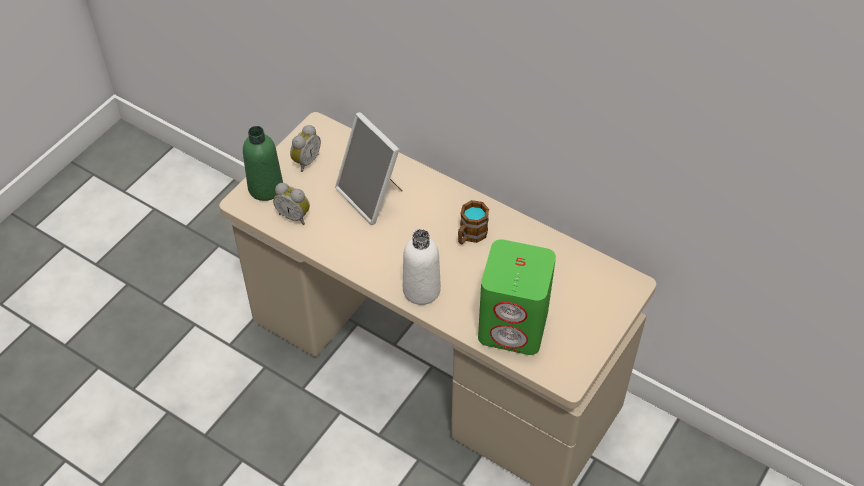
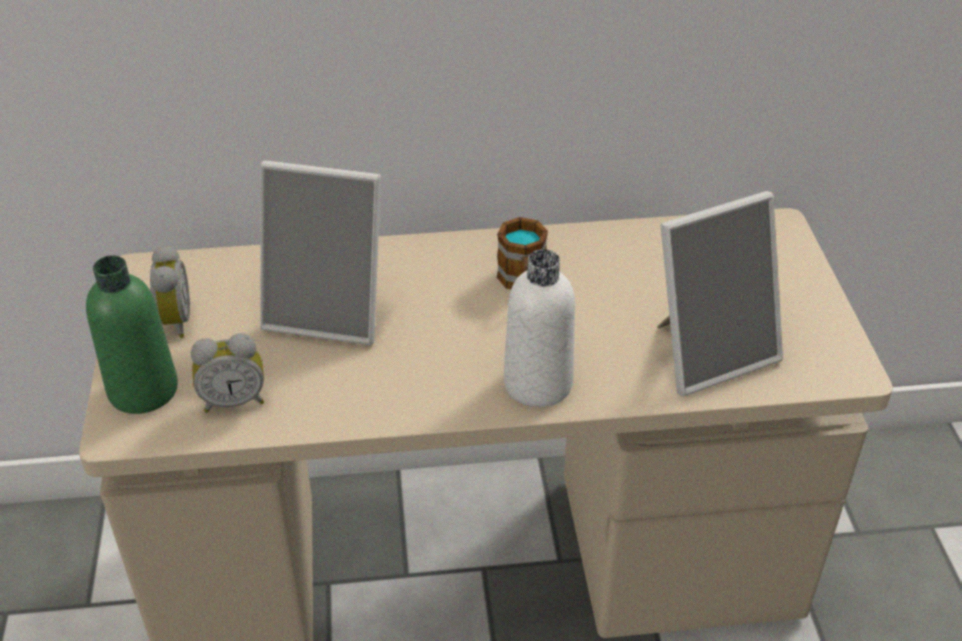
camera: 40 degrees left, 10 degrees down
(514, 326) = (708, 352): green speaker -> picture frame

